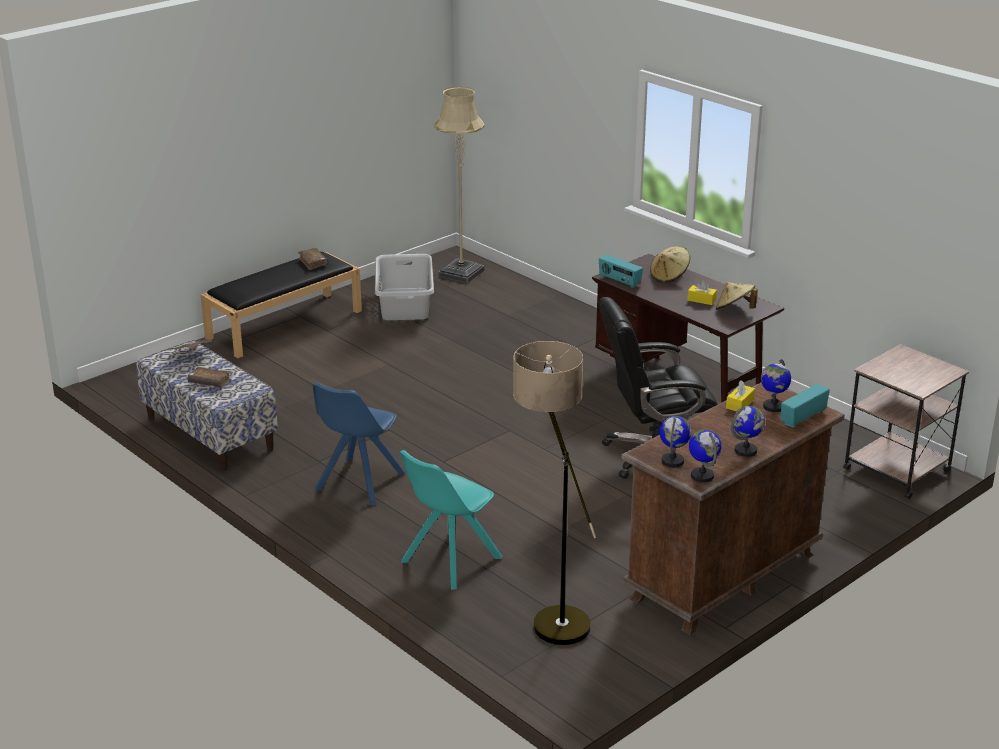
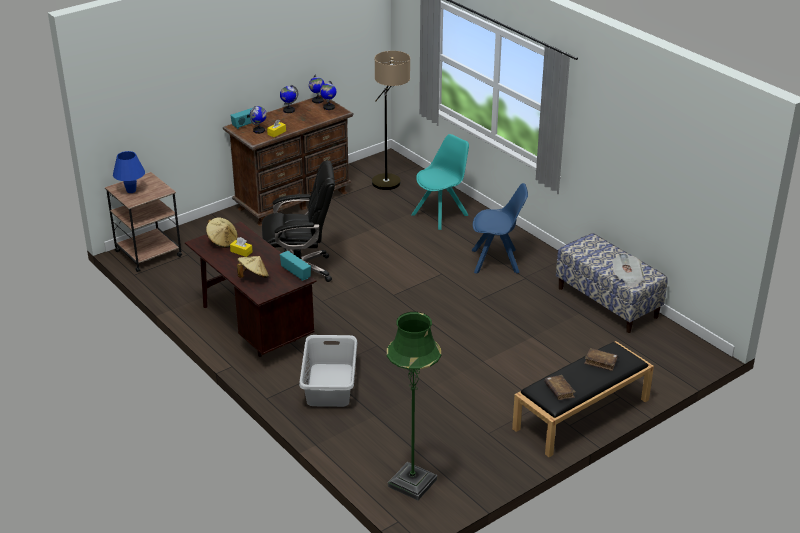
camera: 175 degrees left, 5 degrees up
(209, 382) = (605, 254): brown book -> brown book (600, 362)
(358, 483) = (497, 261): blue chair -> blue chair turned 60 degrees clockwise
(405, 304) = (470, 437): grey laundry basket -> grey laundry basket (329, 385)
(461, 273) = (412, 483): beige floor lamp -> green floor lamp
(922, 367) = (131, 191): none -> blue table lamp

